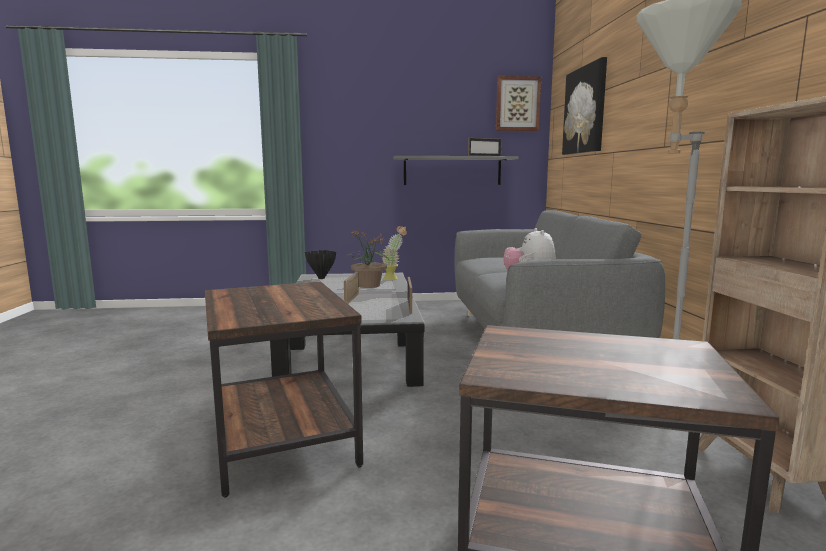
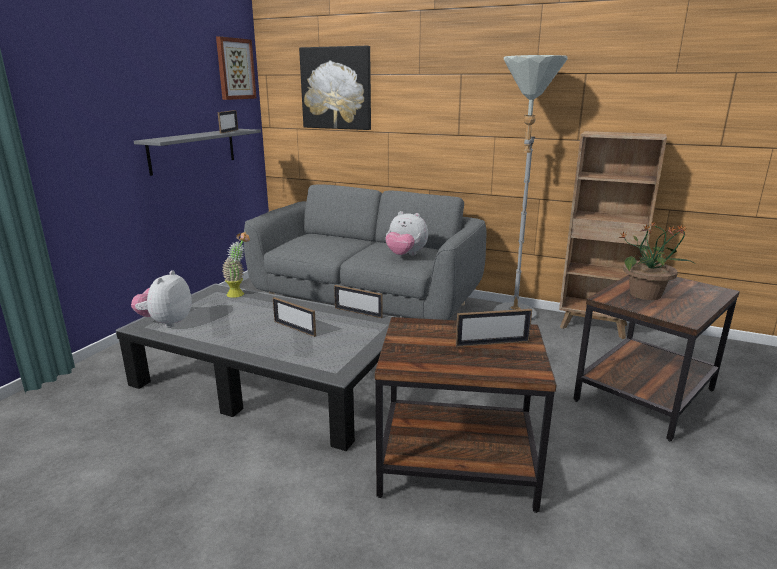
camera: 60 degrees left, 10 degrees up
(289, 306) = (492, 343): none -> picture frame
(322, 278) = (166, 323): black vase -> plush toy
(368, 286) = (249, 310): potted plant -> potted plant (646, 294)

